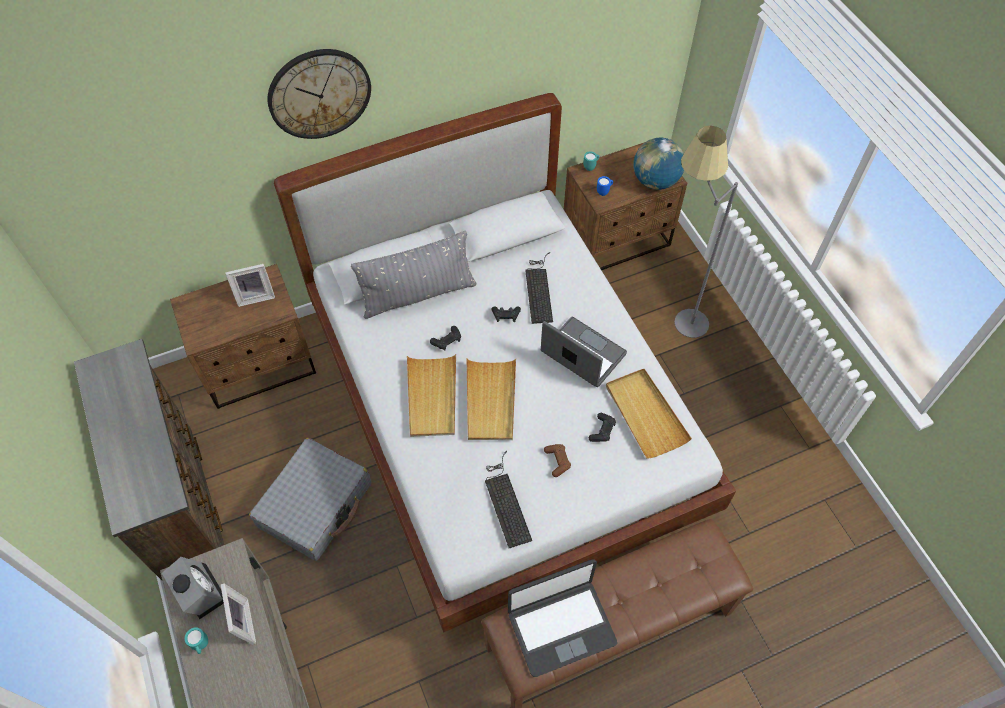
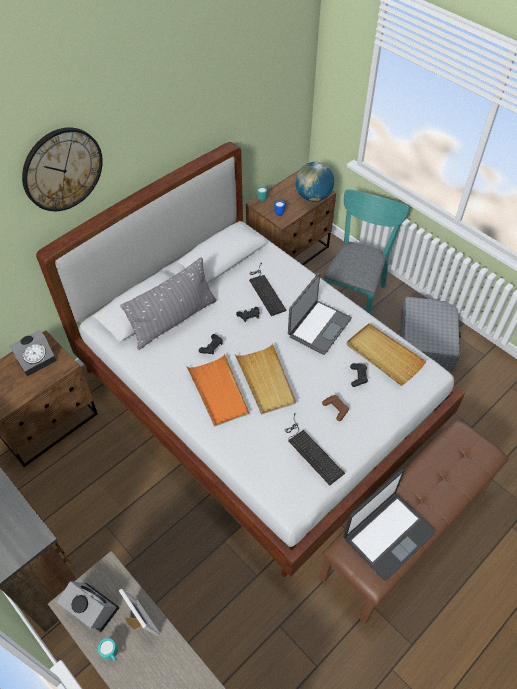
camera: 20 degrees left, 5 degrees down
(255, 296) = (37, 359): picture frame -> alarm clock
(315, 505) = (138, 516): grey suitcase -> grey suitcase (426, 340)
(432, 397) = (218, 392): beige tray -> orange tray
(582, 354) = (318, 327): laptop -> laptop turned 105 degrees clockwise
(676, 317) = (354, 294): grey floor lamp -> turquoise chair

